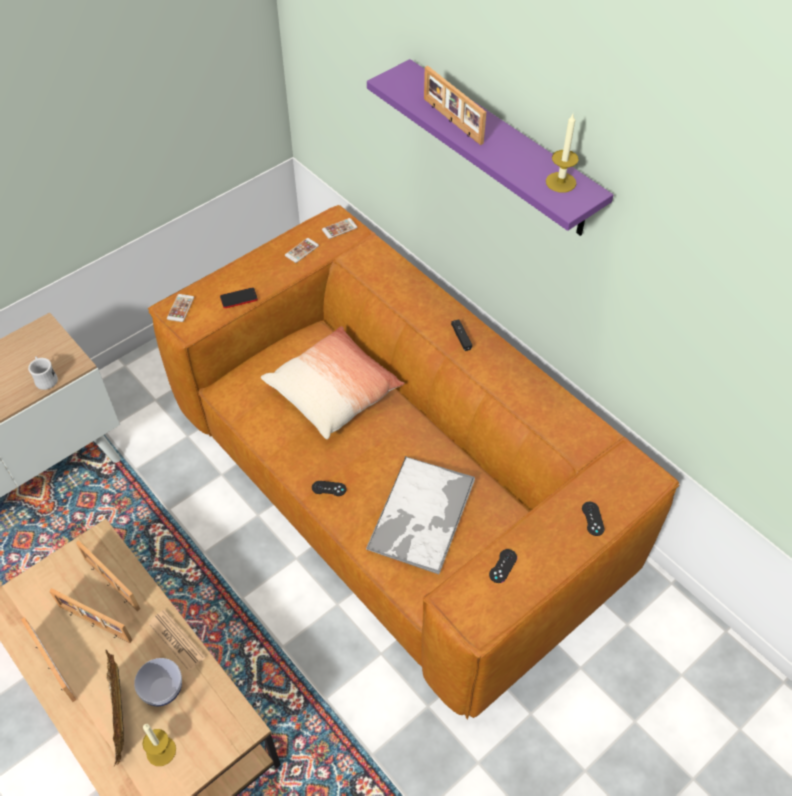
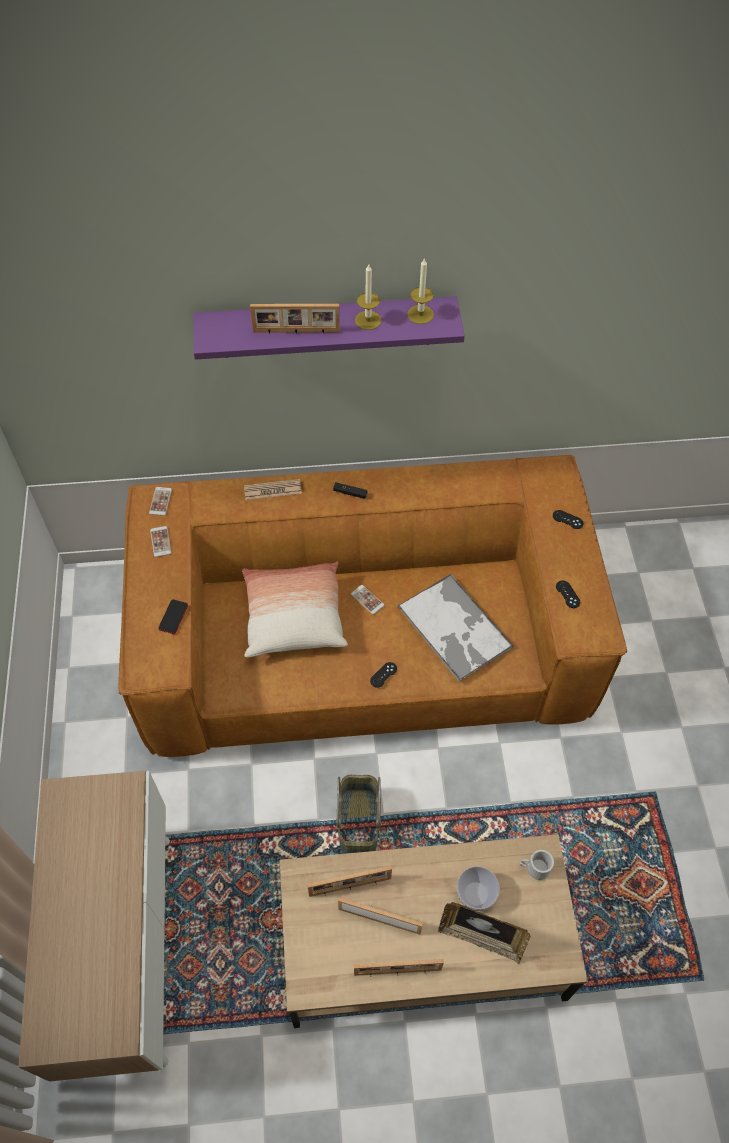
camera: 55 degrees left, 5 degrees up
(45, 379) = (124, 820): white mug -> white mug (534, 868)
(94, 624) = (380, 919): picture frame -> picture frame turned 135 degrees counterclockwise
(161, 751) = (526, 921): candle -> candle (368, 320)
(177, 640) = (439, 861): newspaper -> newspaper (272, 490)
(180, 308) = (143, 667): phone -> phone (367, 599)
(221, 583) = (357, 822): none -> basket

